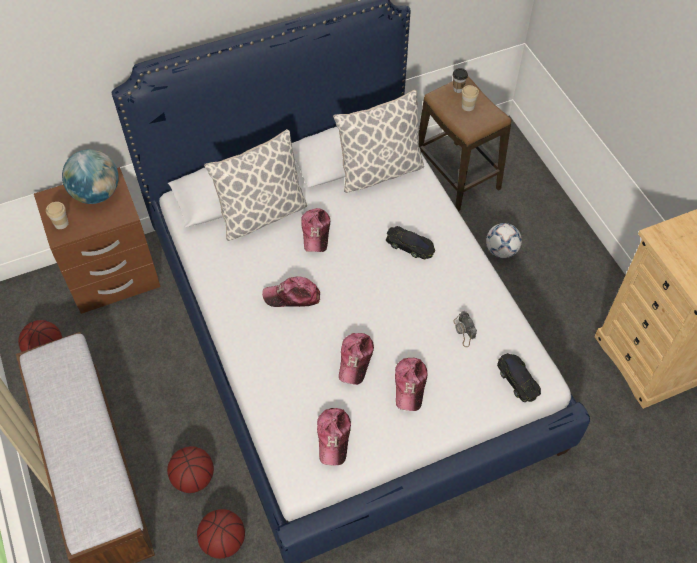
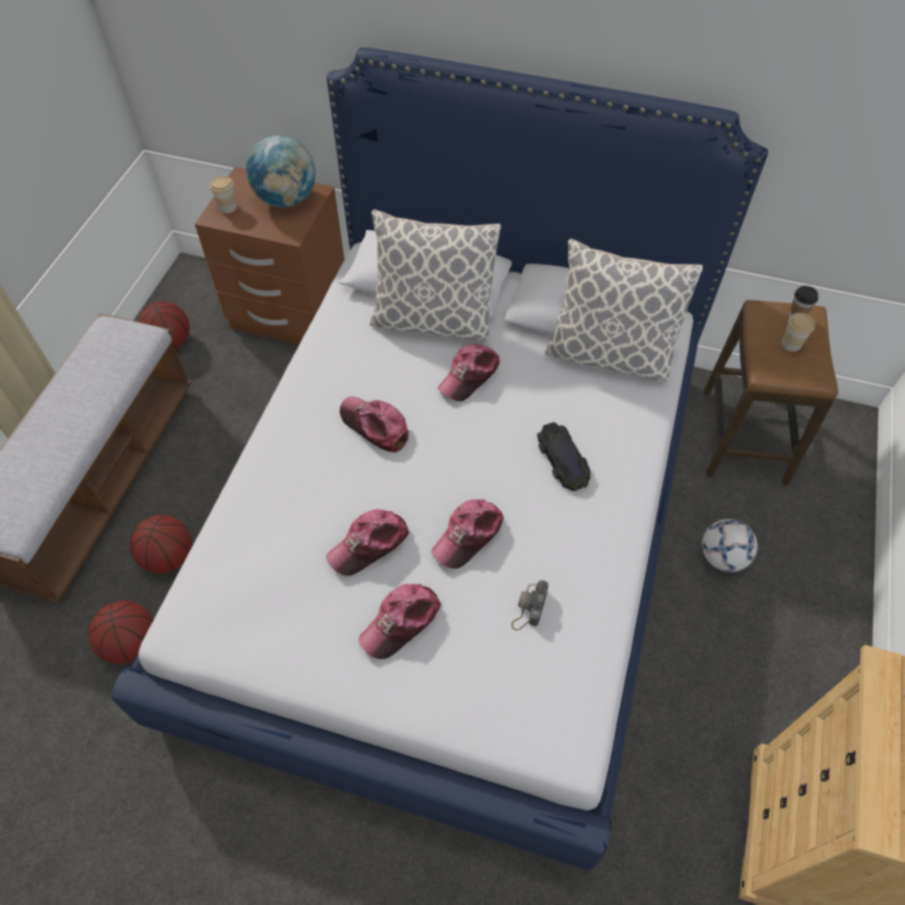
camera: 40 degrees right, 0 degrees up
(333, 437) = (257, 614): cap -> cap (468, 536)
(517, 379) = (538, 720): black toy car -> none

